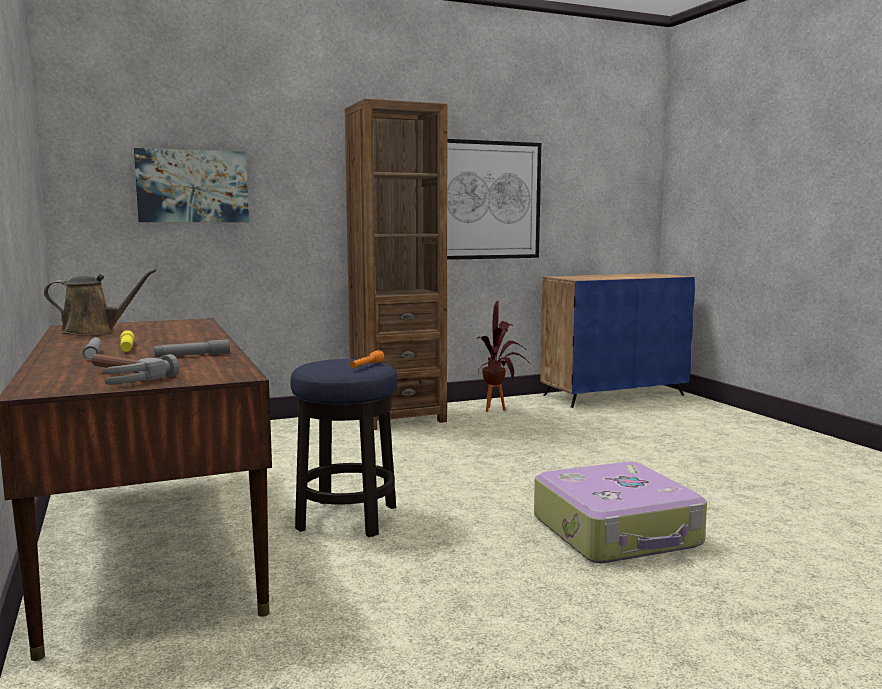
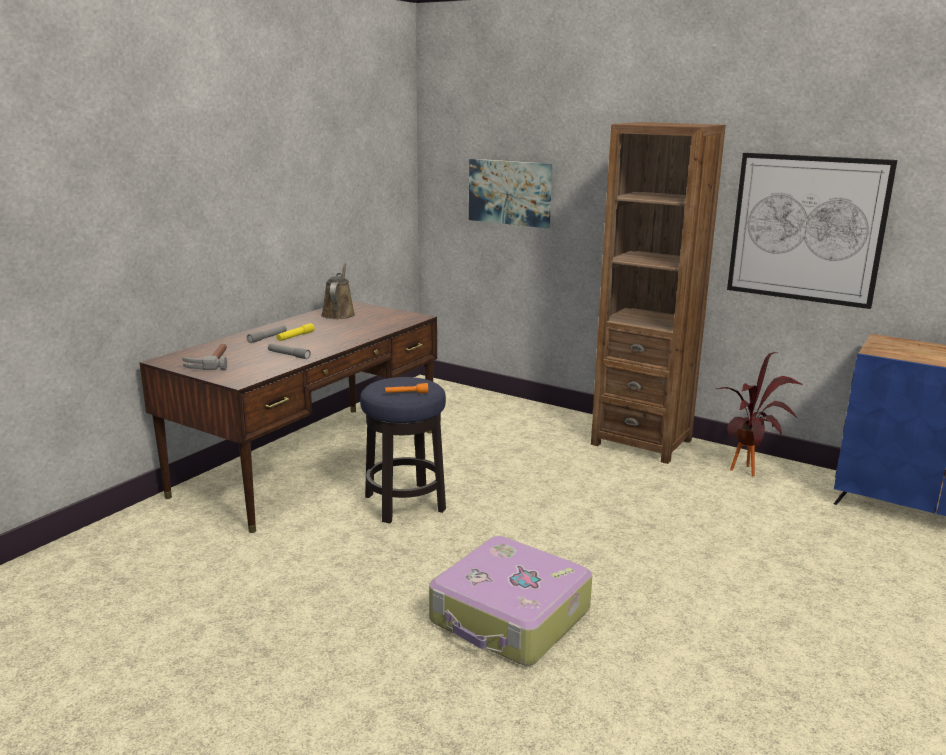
camera: 55 degrees right, 10 degrees up
(94, 331) = (338, 314): brown watering can -> brown watering can turned 135 degrees counterclockwise

